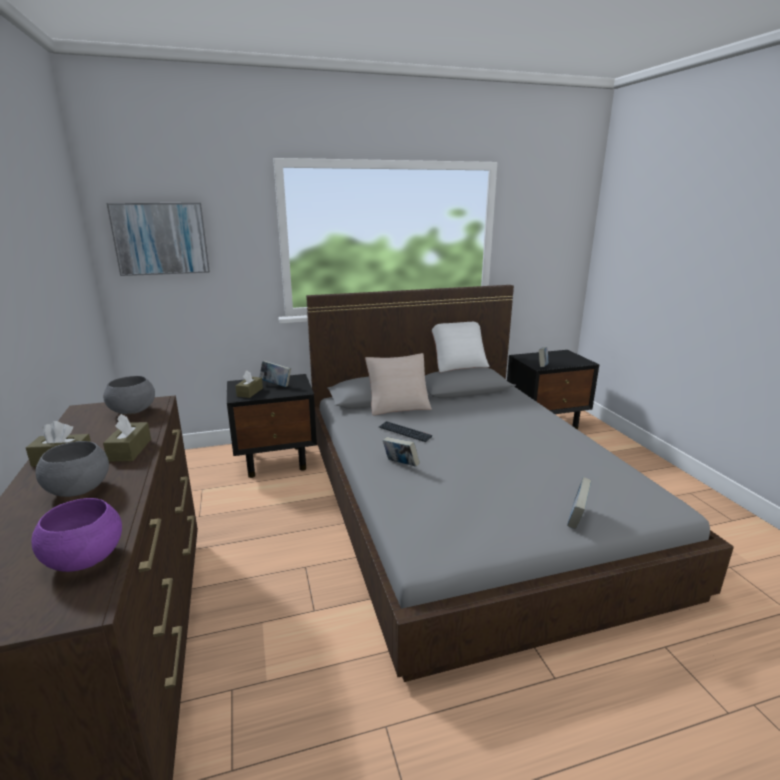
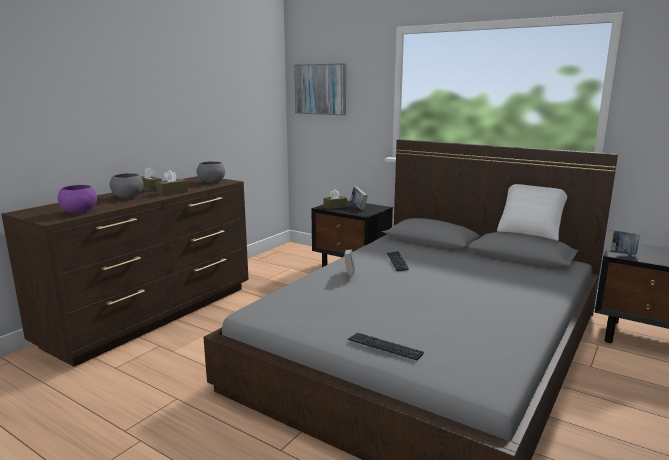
camera: 50 degrees right, 5 degrees down
(398, 406) = (434, 248): beige pillow -> none
(576, 518) = (384, 347): book -> keyboard

